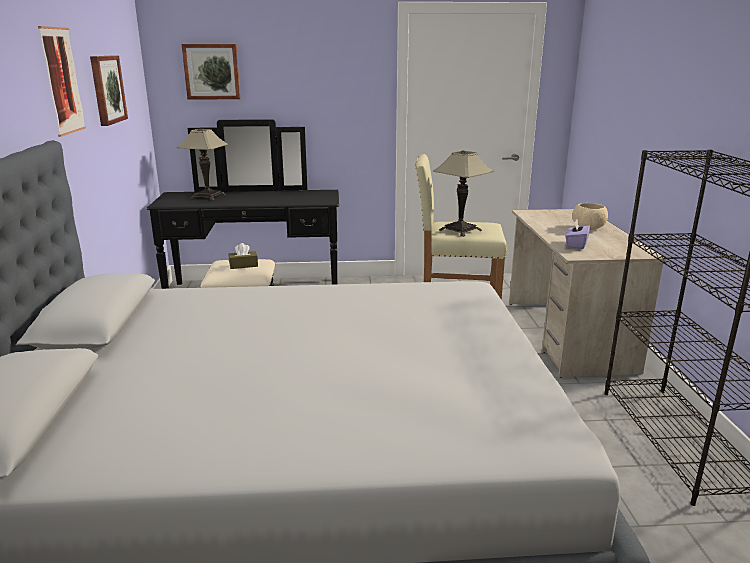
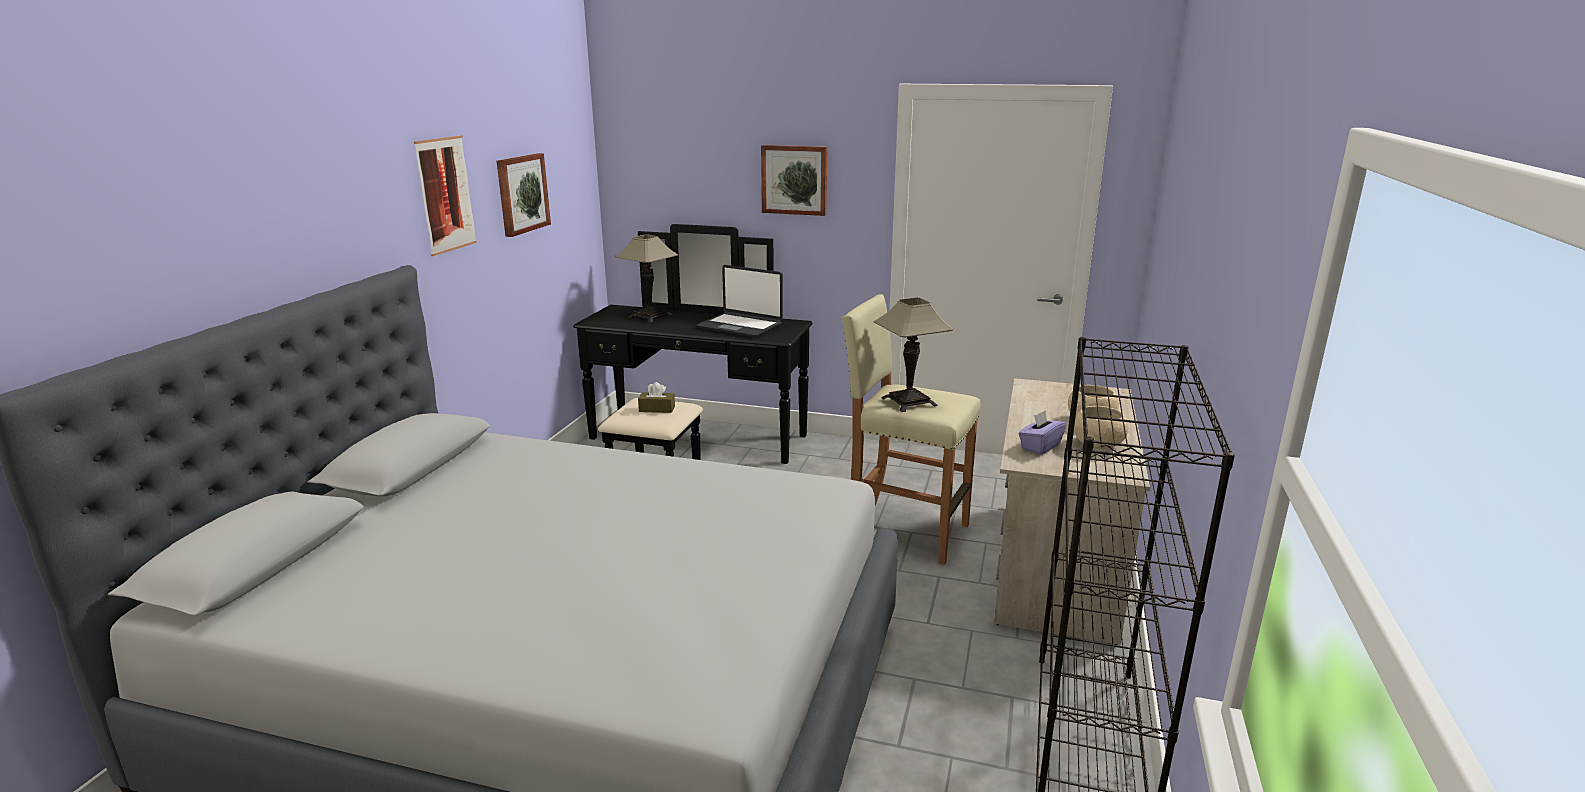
camera: 20 degrees right, 0 degrees up
(212, 71) = (669, 165): picture -> picture (794, 180)
(288, 197) = (740, 326): none -> laptop
(608, 240) = (1097, 445): none -> beige bowl

